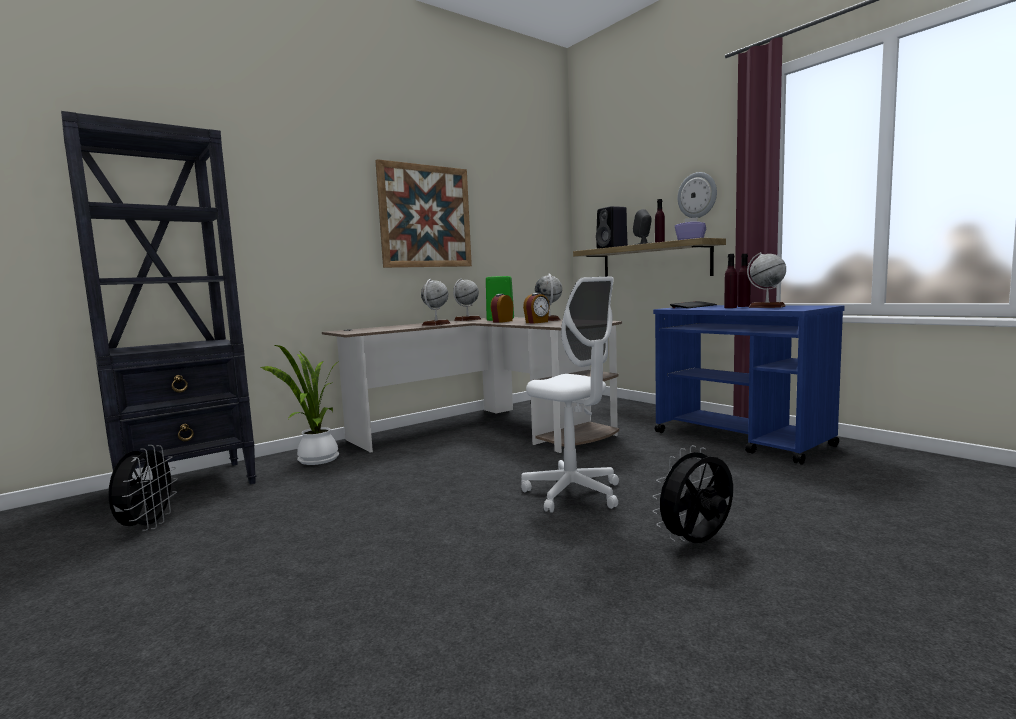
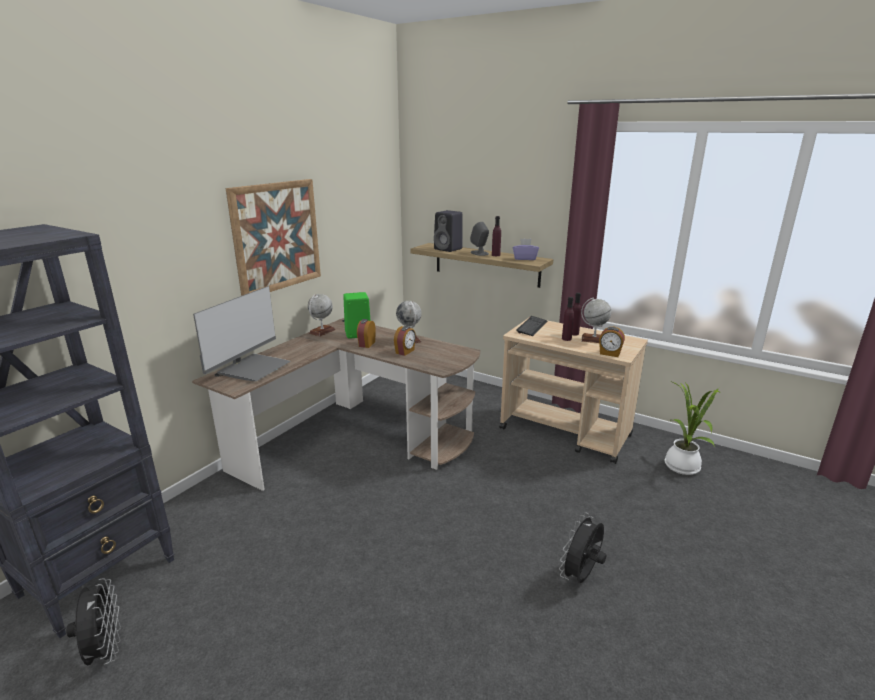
camera: 20 degrees left, 15 degrees up
(315, 460) = (214, 512): potted plant -> potted plant (682, 468)
(380, 327) = (253, 368): none -> monitor
(436, 324) = (303, 351): globe -> none
(573, 493) = (472, 528): white office chair -> none
(697, 195) = (530, 216): wall clock -> none
(742, 439) = (566, 432): blue cart -> beige cart
(780, 309) = (609, 353): none -> alarm clock

